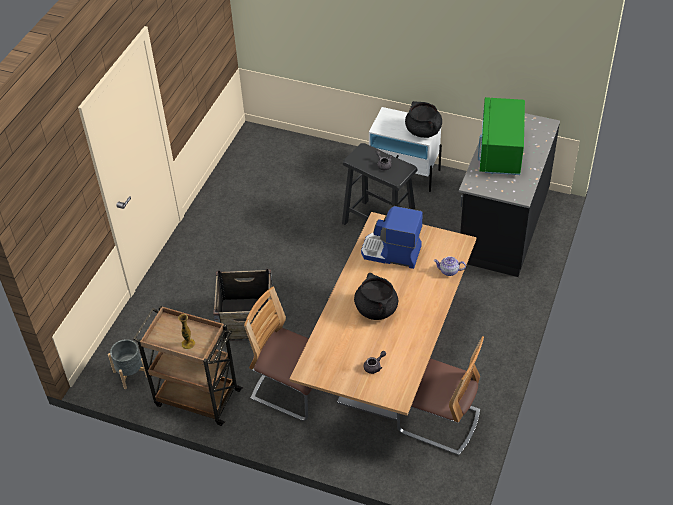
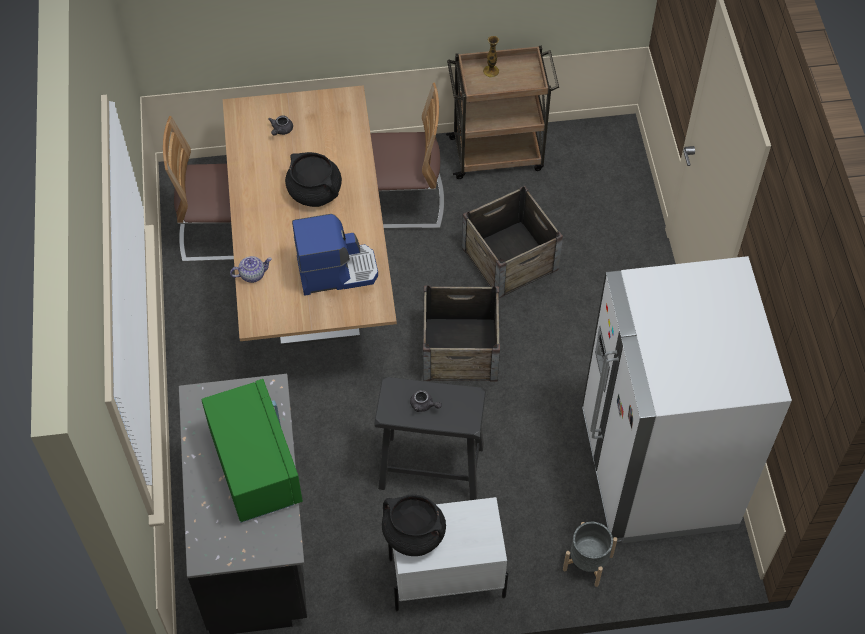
camera: 150 degrees right, 10 degrees up
(131, 374) = (586, 148): grey planter -> grey planter (587, 562)
(255, 178) = (657, 470): none -> white fridge
(319, 277) = (460, 349): none -> crate

